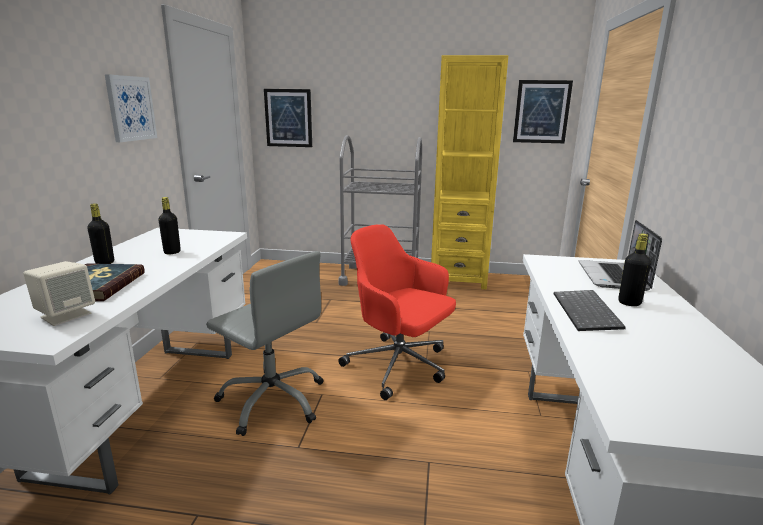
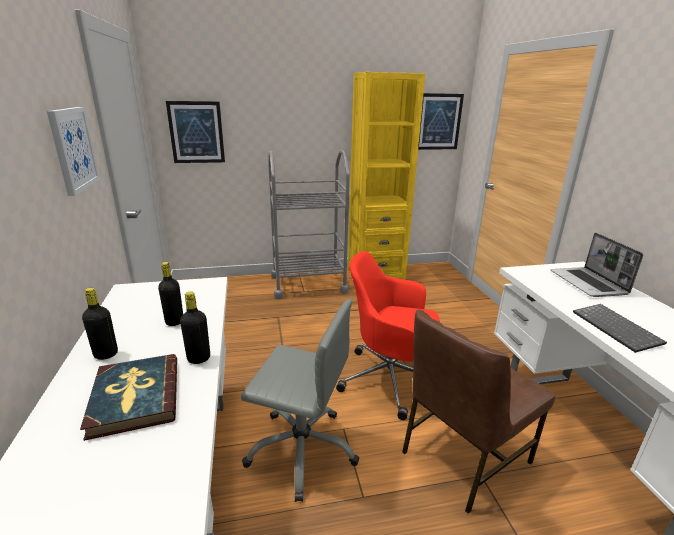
camera: 20 degrees left, 5 degrees up
(66, 315) = (148, 460): beige speaker -> none
(422, 442) = (462, 456): none -> brown chair
(629, 303) = (630, 311): black bottle -> black bottle (199, 358)

